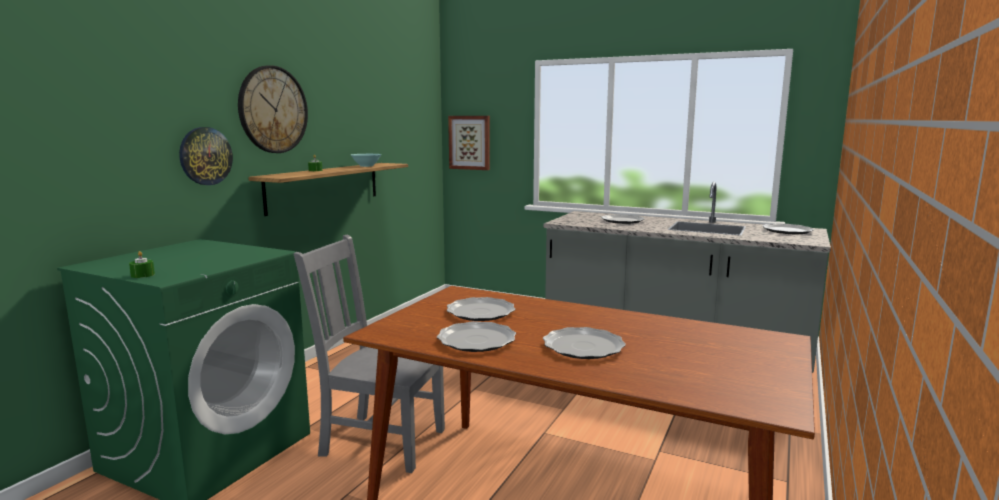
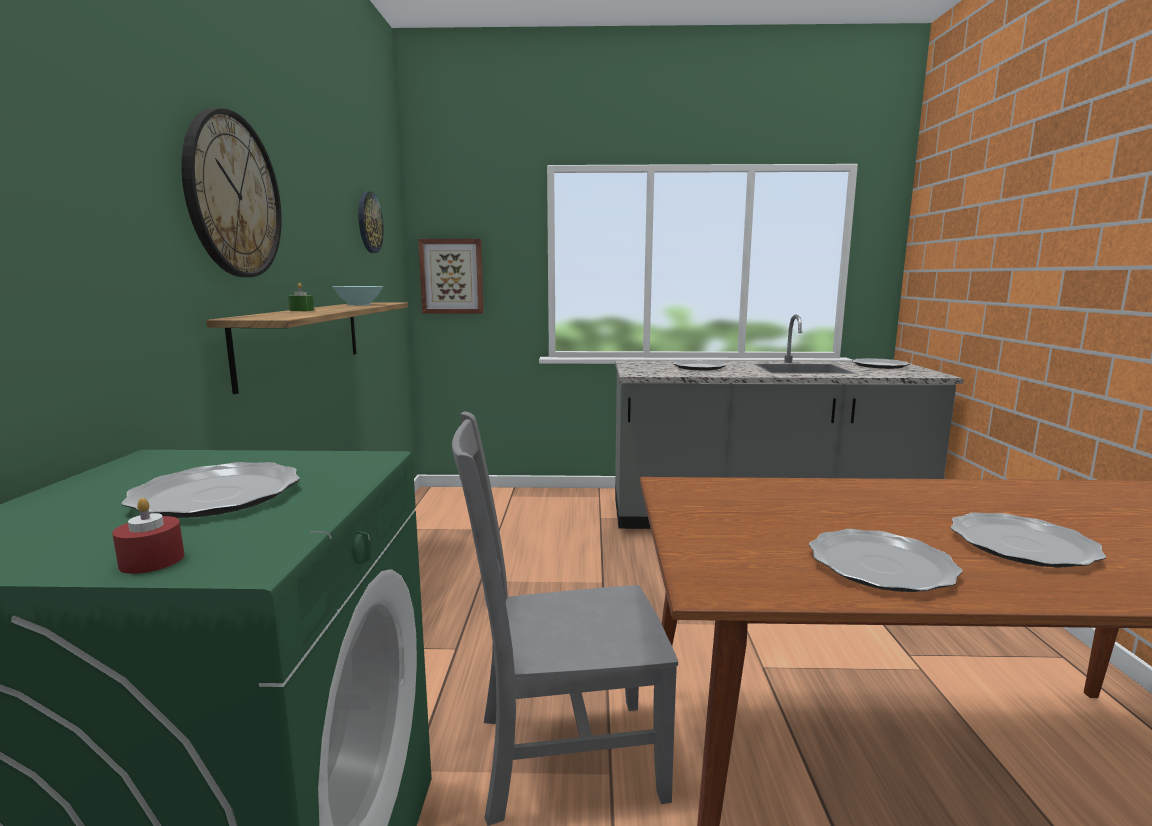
camera: 25 degrees left, 0 degrees up
(142, 275) = (152, 560): green candle -> red candle
(205, 156) = (135, 274): wall clock -> wall clock (369, 222)
(480, 312) = (775, 514): plate -> plate (216, 495)

